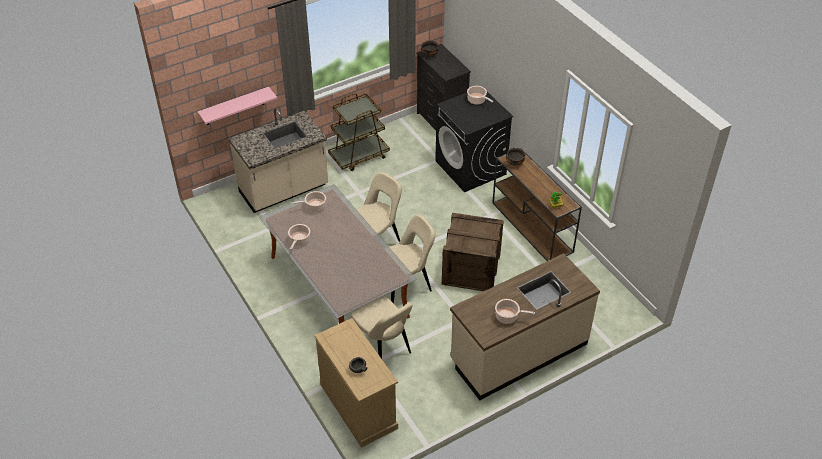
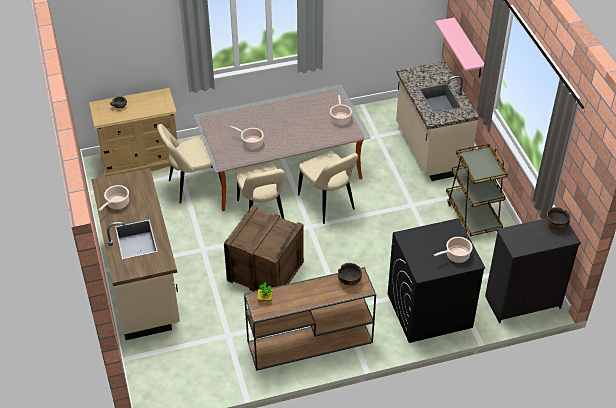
camera: 105 degrees right, 0 degrees up
(299, 241) = (297, 103): cooking pot -> cooking pot (251, 143)

